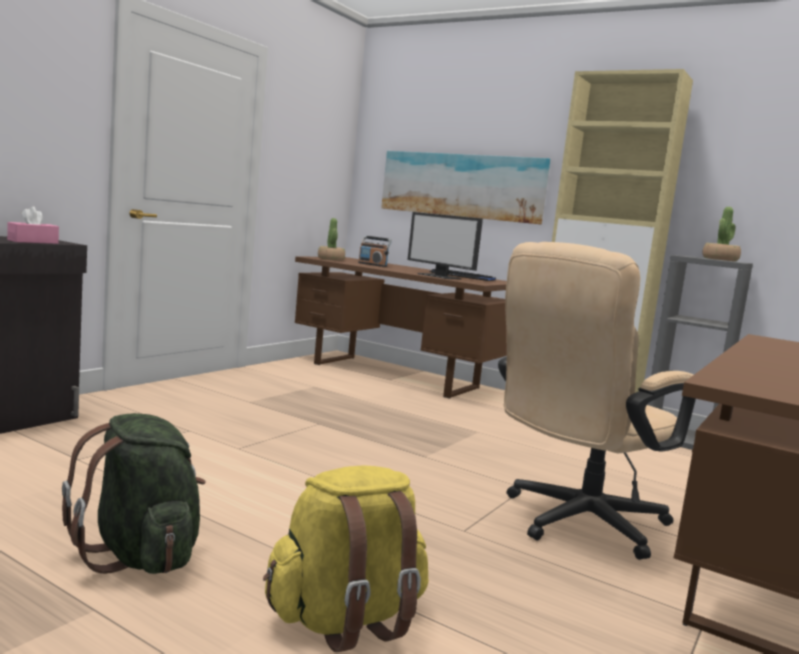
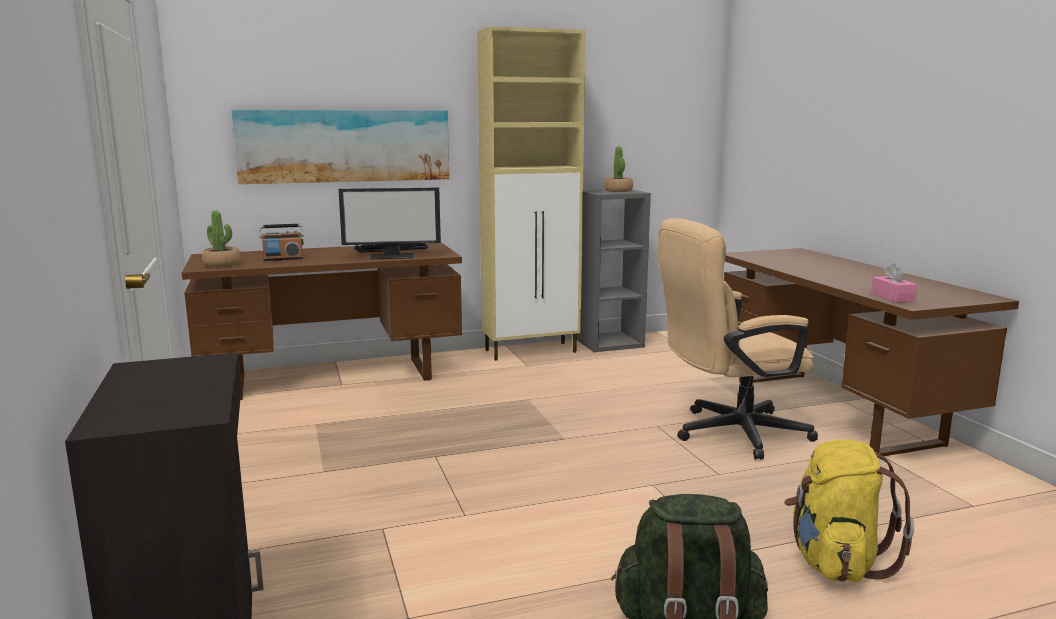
camera: 50 degrees left, 5 degrees up
(33, 241) = (204, 375): pink tissue box -> pink tissue box (892, 297)
(575, 523) = (729, 433): beige office chair -> beige office chair turned 75 degrees clockwise

